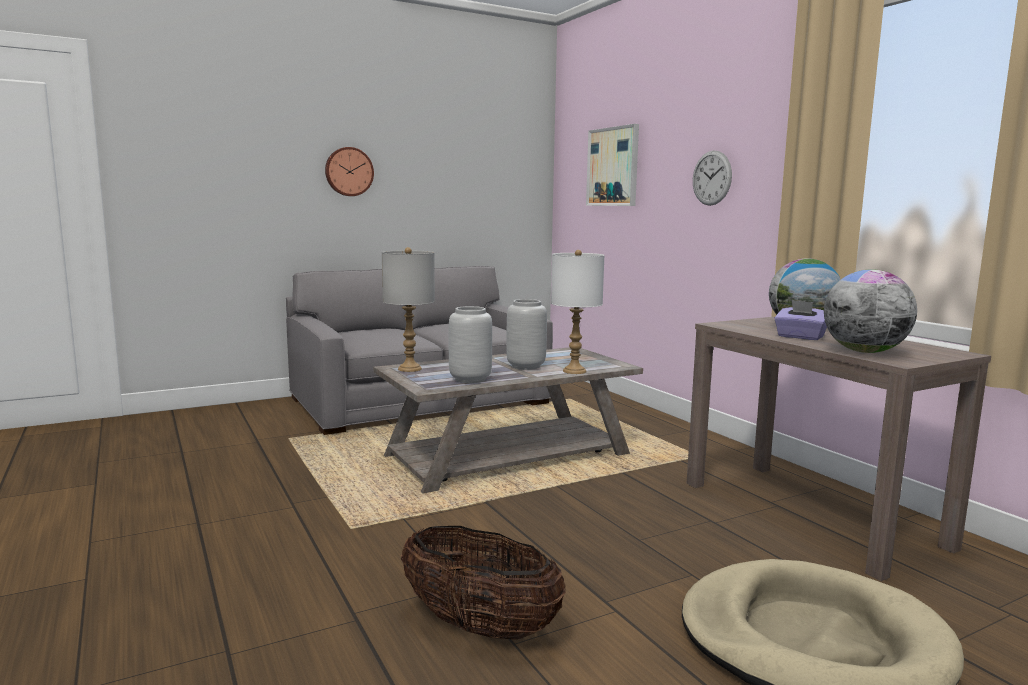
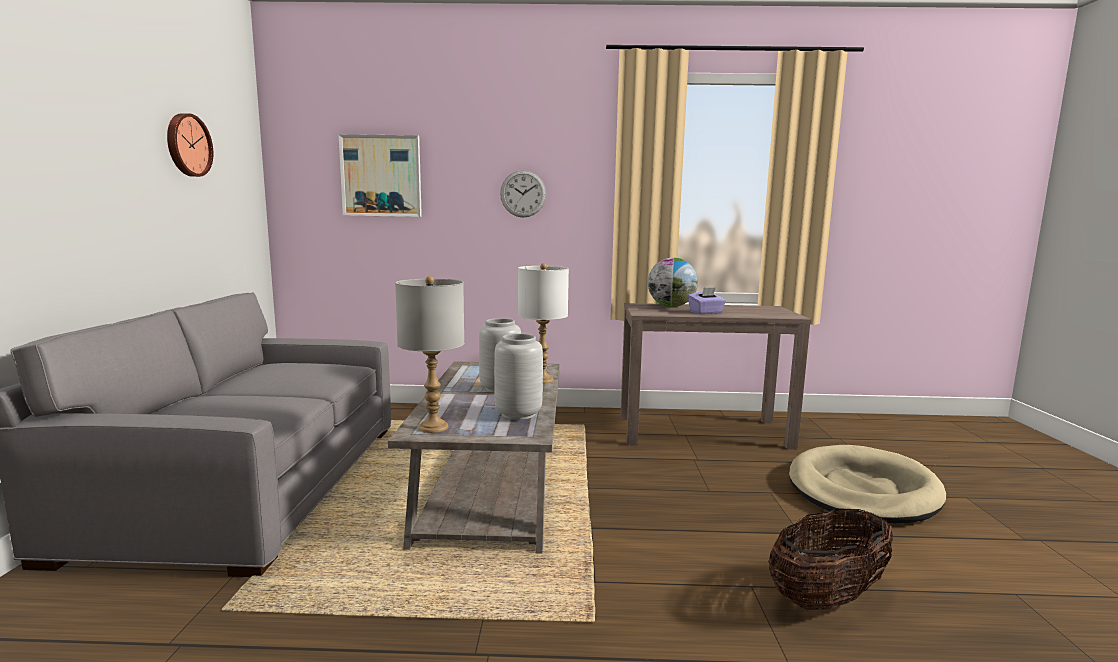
camera: 60 degrees left, 0 degrees up
(349, 171) = (57, 161): wall clock -> wall clock (187, 145)
(864, 351) = (761, 314): globe -> none

